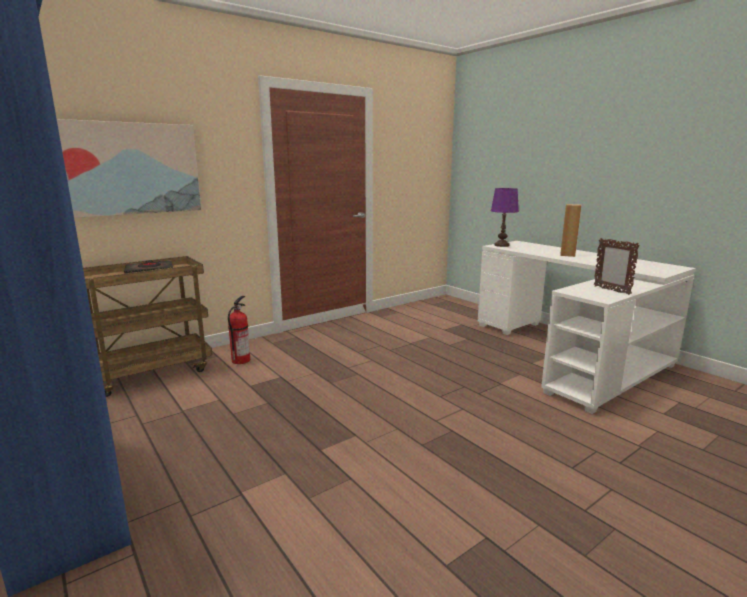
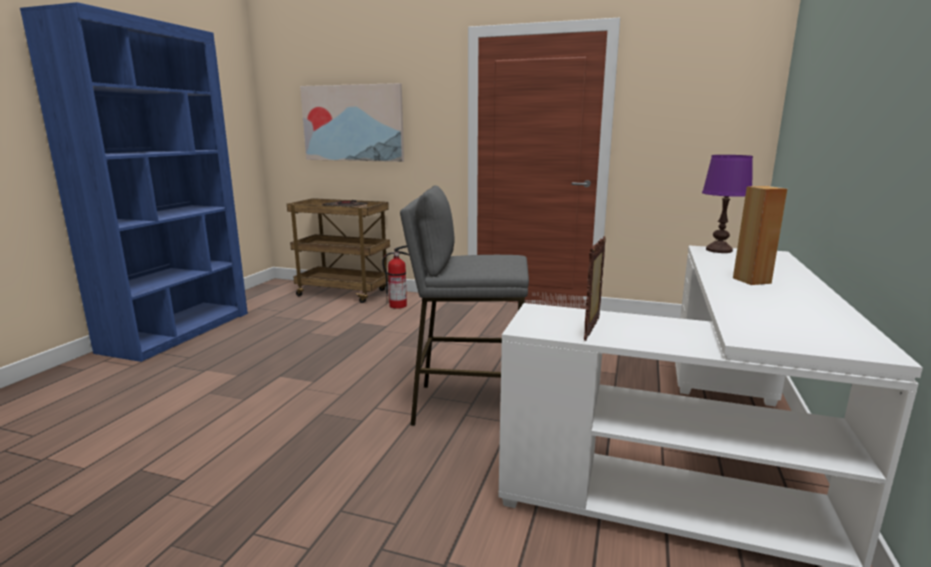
camera: 55 degrees right, 0 degrees up
(467, 389) = (468, 406): none -> grey stool

